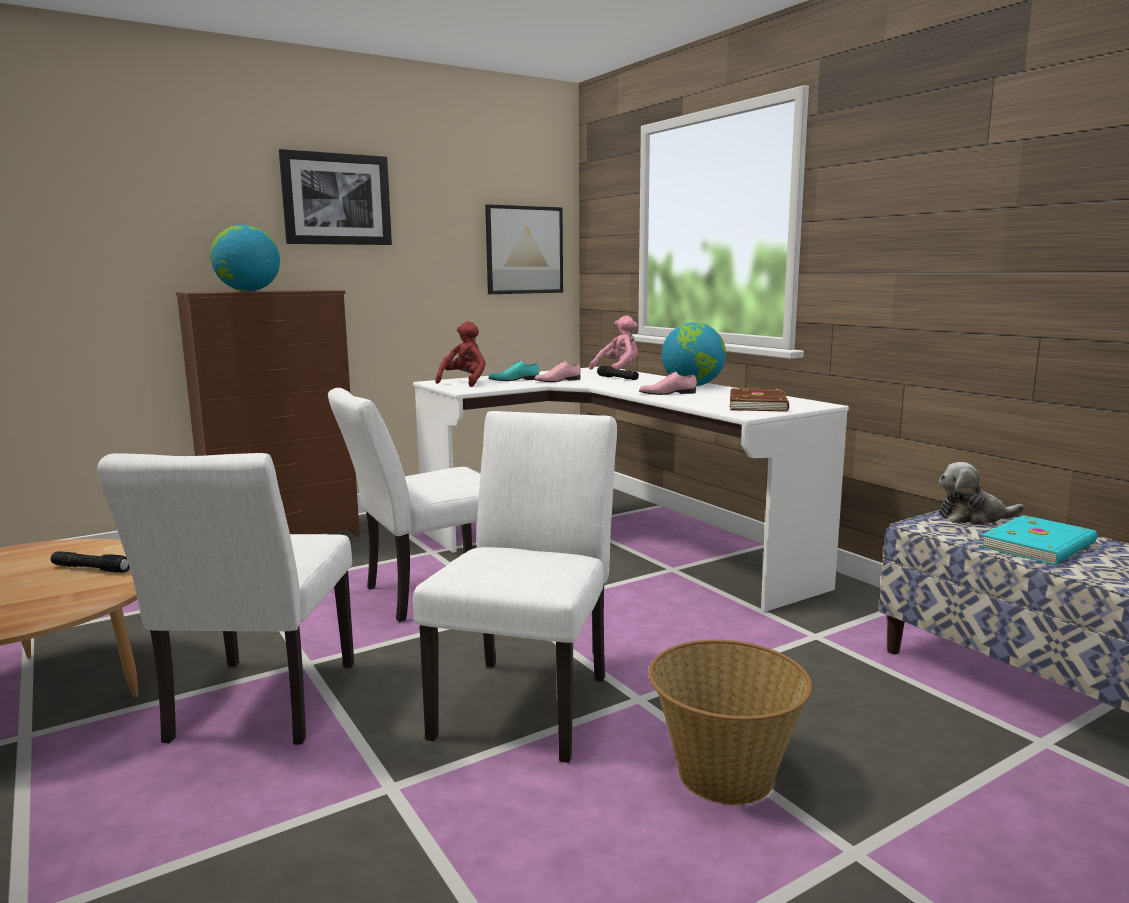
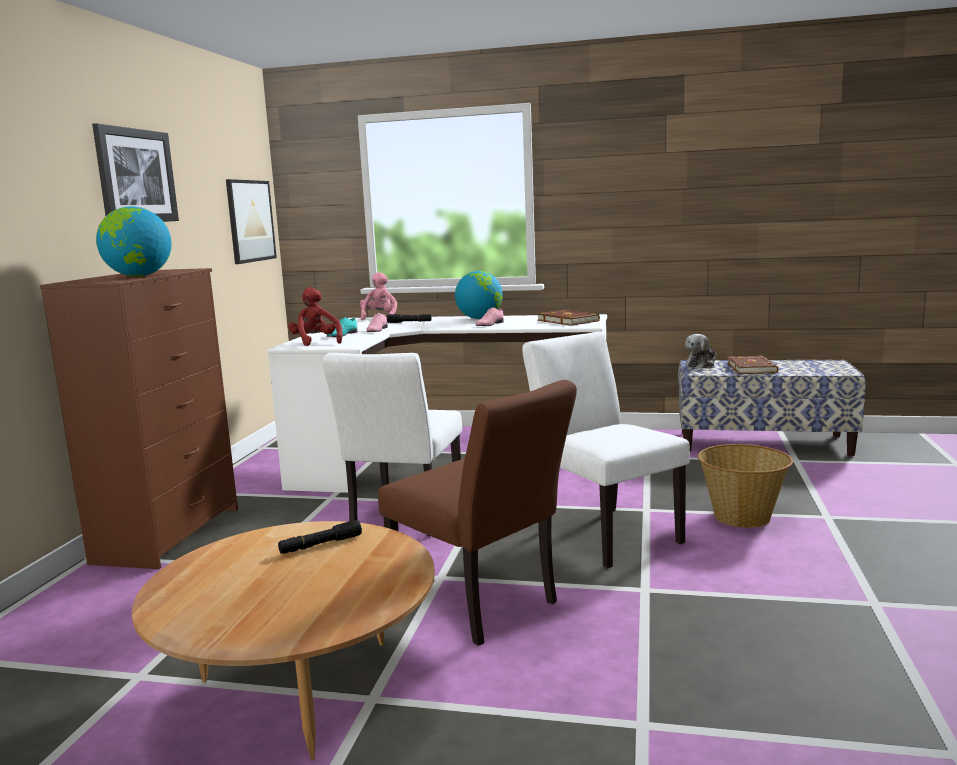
camera: 45 degrees left, 0 degrees up
(257, 709) = (482, 606): white chair -> brown chair
(1040, 545) = (752, 368): turquoise book -> brown book

